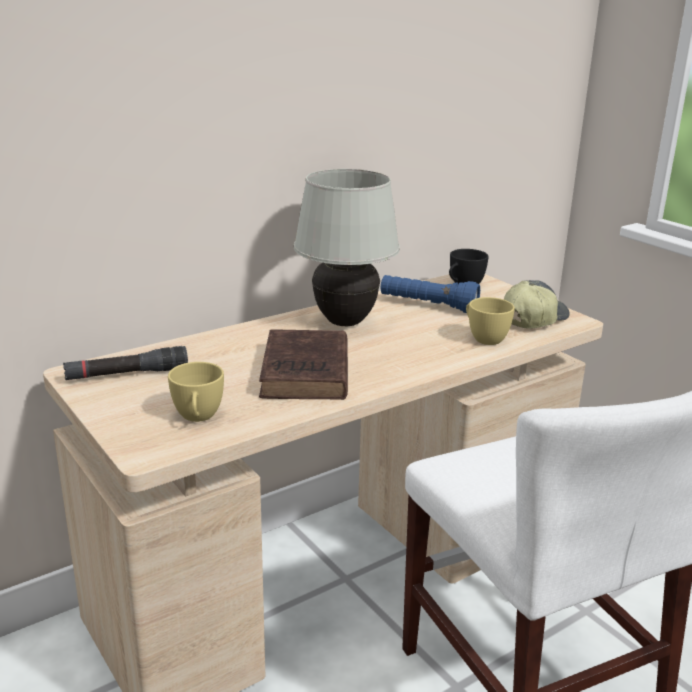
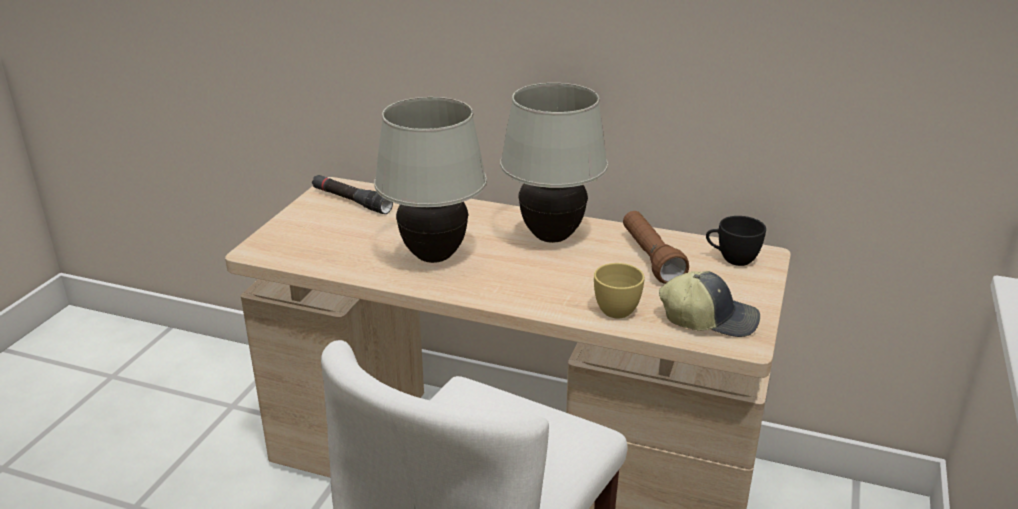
camera: 55 degrees right, 5 degrees up
(198, 418) = (318, 247): yellow cup -> none
(305, 373) = (433, 257): brown book -> white table lamp
(428, 305) = (650, 258): blue flashlight -> brown flashlight

